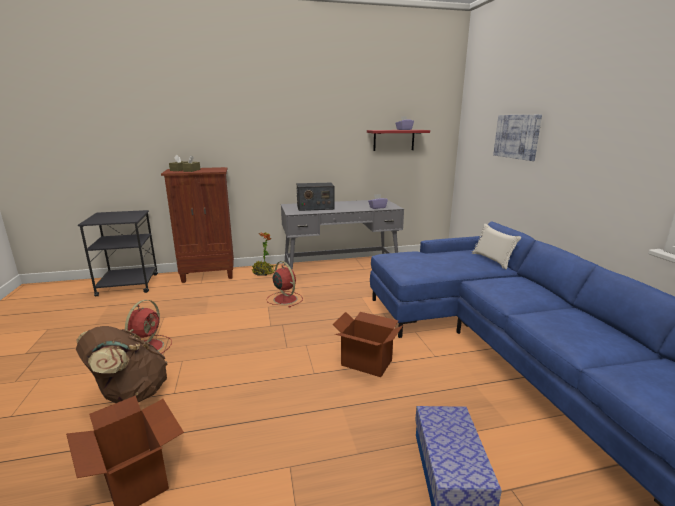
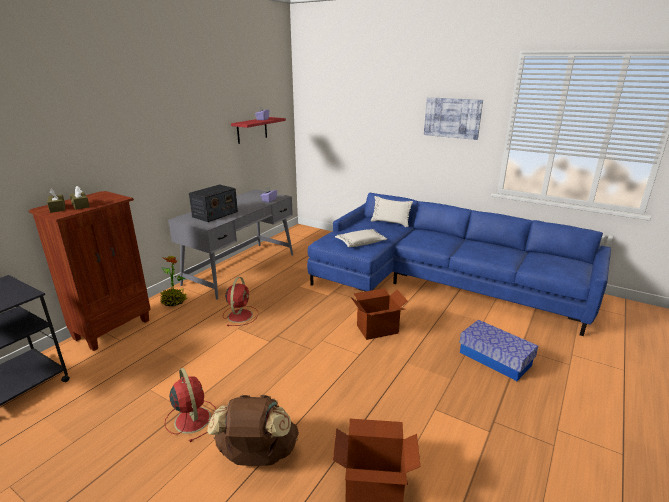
camera: 45 degrees left, 5 degrees up
(284, 299) = (240, 315): red fan -> red fan turned 90 degrees clockwise
(420, 265) = (361, 241): none -> white pillow
(517, 136) = (368, 122): picture -> picture (452, 118)

